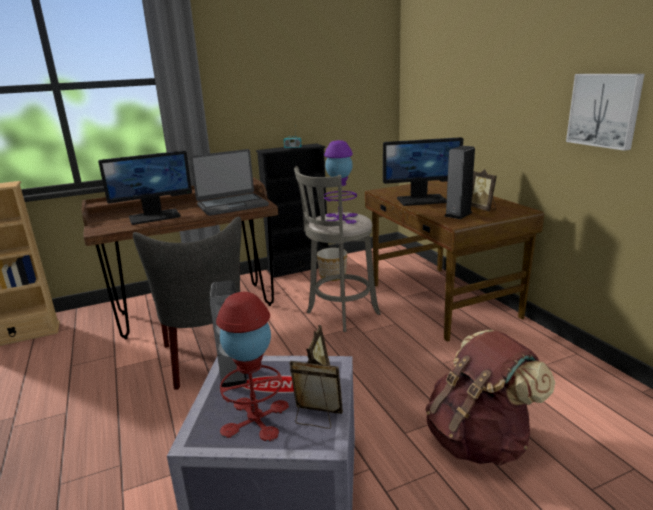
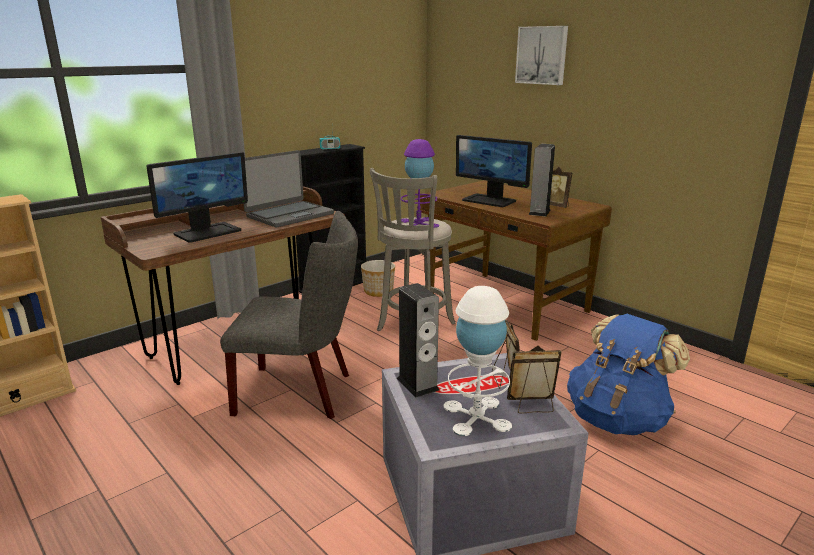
camera: 20 degrees left, 0 degrees up
(207, 361) = (301, 393): grey chair -> grey chair turned 45 degrees counterclockwise
(255, 418) = (476, 416): red table lamp -> white table lamp
(421, 200) = (490, 200): monitor -> monitor turned 60 degrees clockwise
(479, 440) = (617, 419): brown backpack -> blue backpack
(605, 110) = (672, 110): picture -> picture (542, 55)

